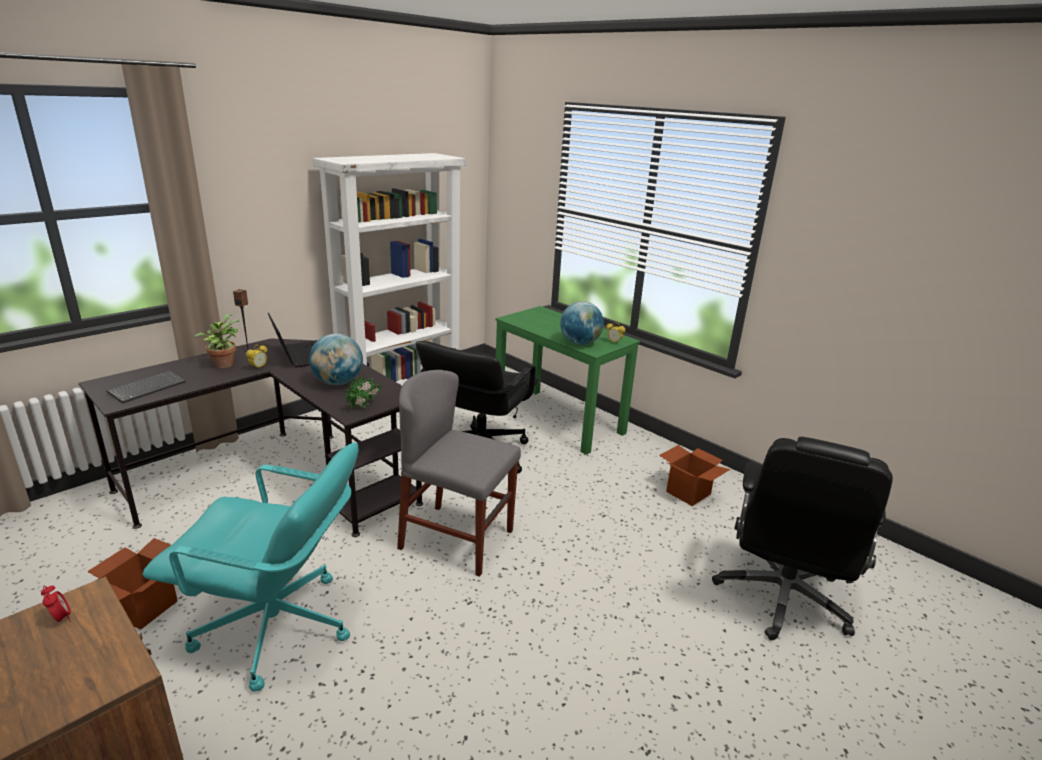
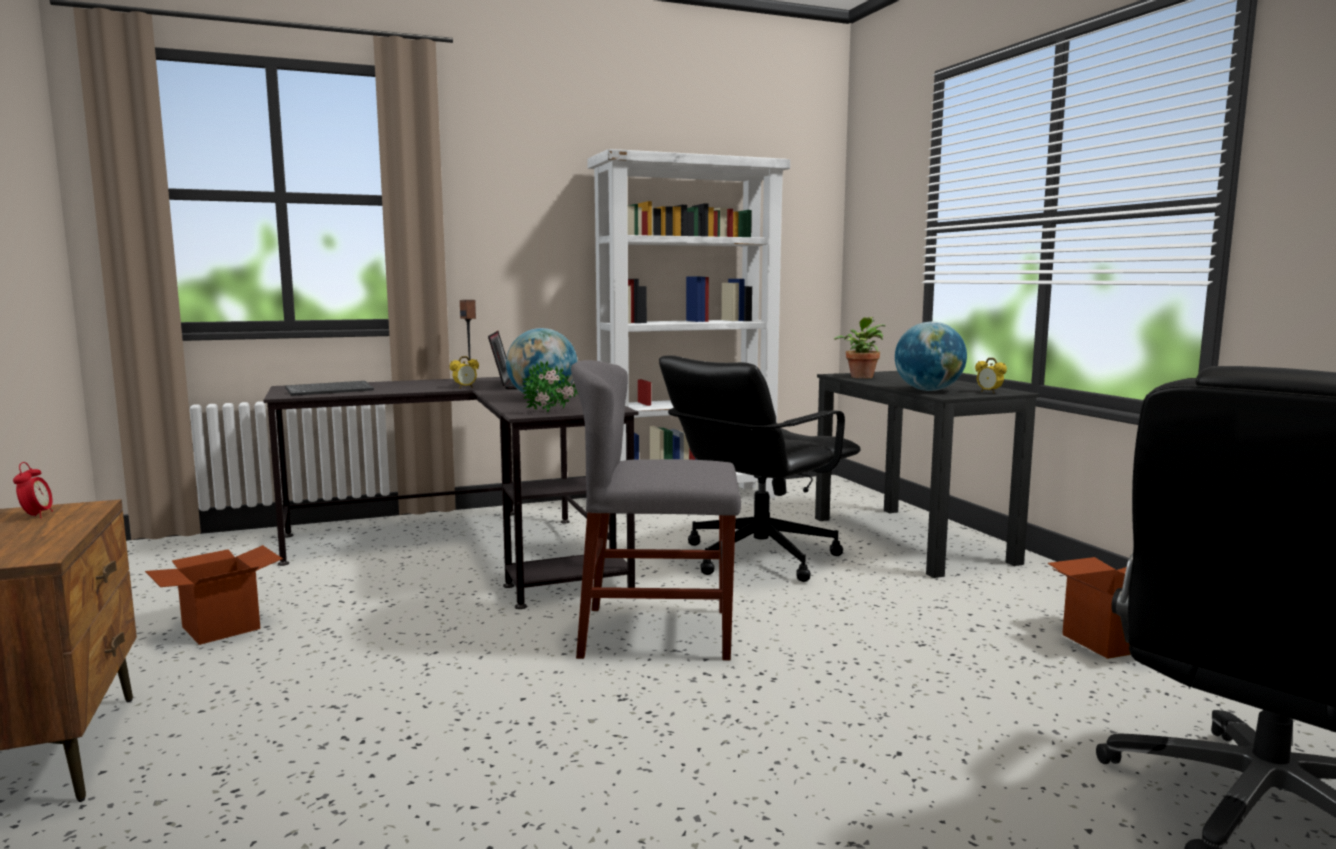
camera: 25 degrees right, 15 degrees down
(224, 363) = (431, 384): potted plant -> potted plant (861, 377)
(276, 629) = (342, 673): turquoise office chair -> none
(457, 539) = (657, 633): grey chair -> grey chair turned 45 degrees counterclockwise
(558, 420) = (911, 539): green desk -> black desk

